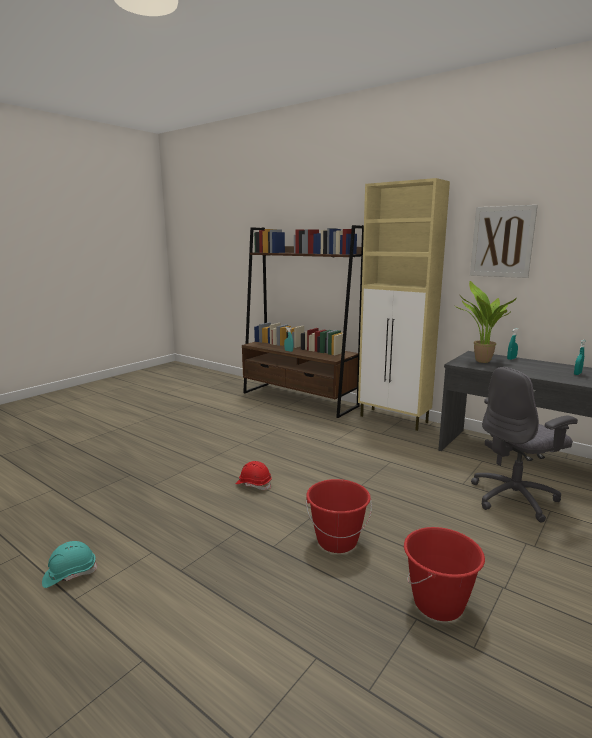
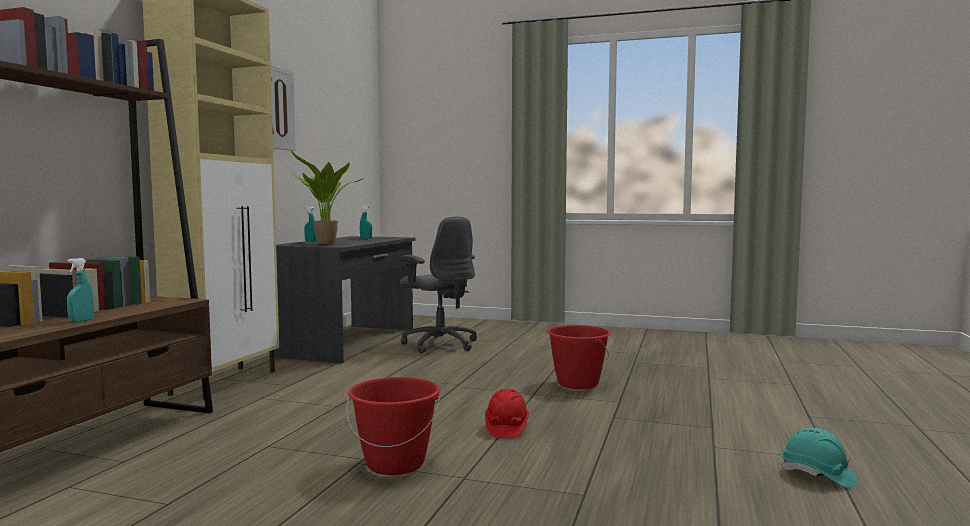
camera: 110 degrees left, 10 degrees down
(438, 604) = (611, 358): red bucket -> red bucket (395, 463)

